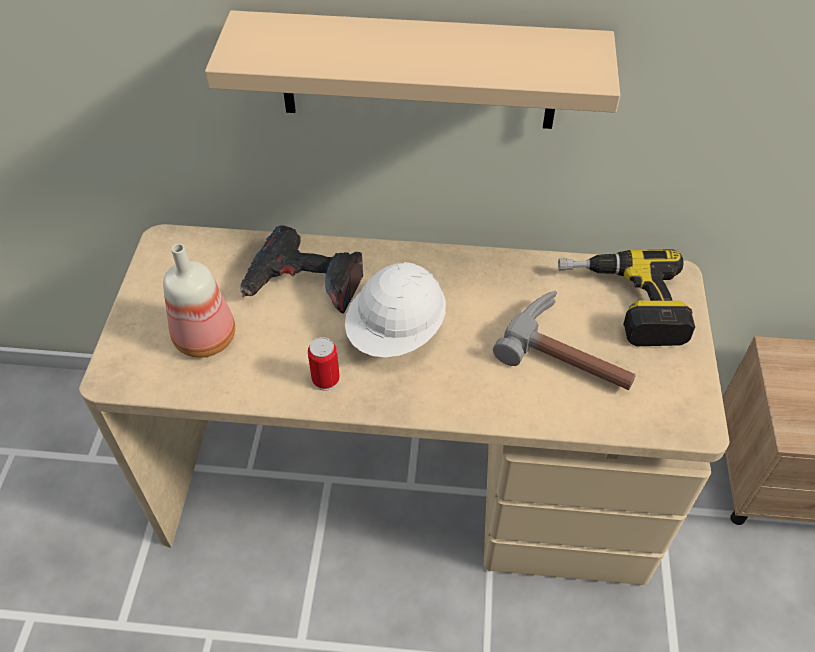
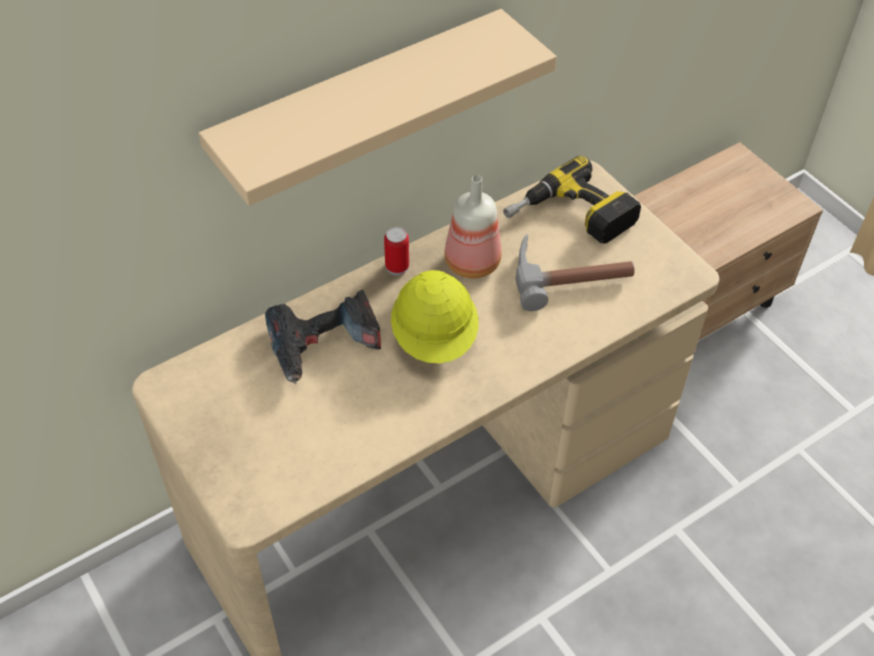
camera: 40 degrees left, 0 degrees up
(205, 336) = (288, 436): bottle -> bottle (470, 262)
(325, 379) = (419, 405): can -> can (397, 266)
(396, 332) = (435, 337): white hard hat -> yellow hard hat

